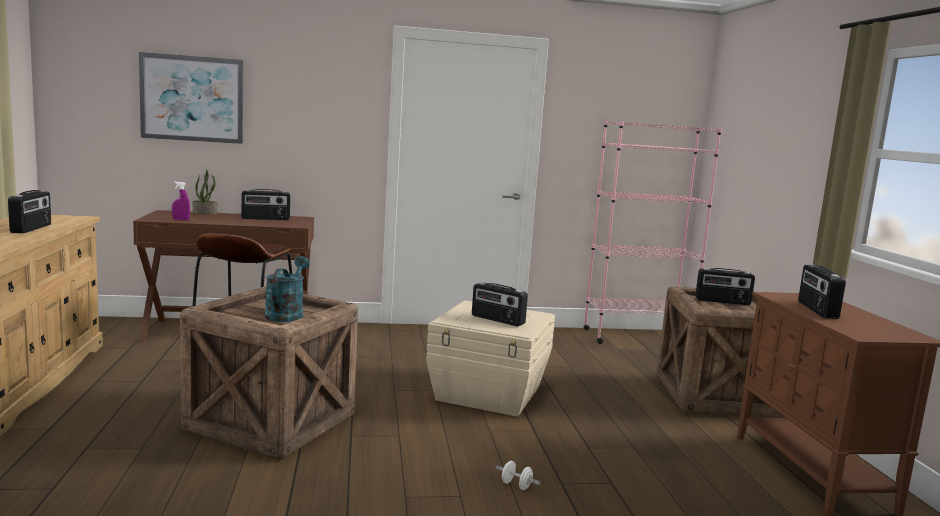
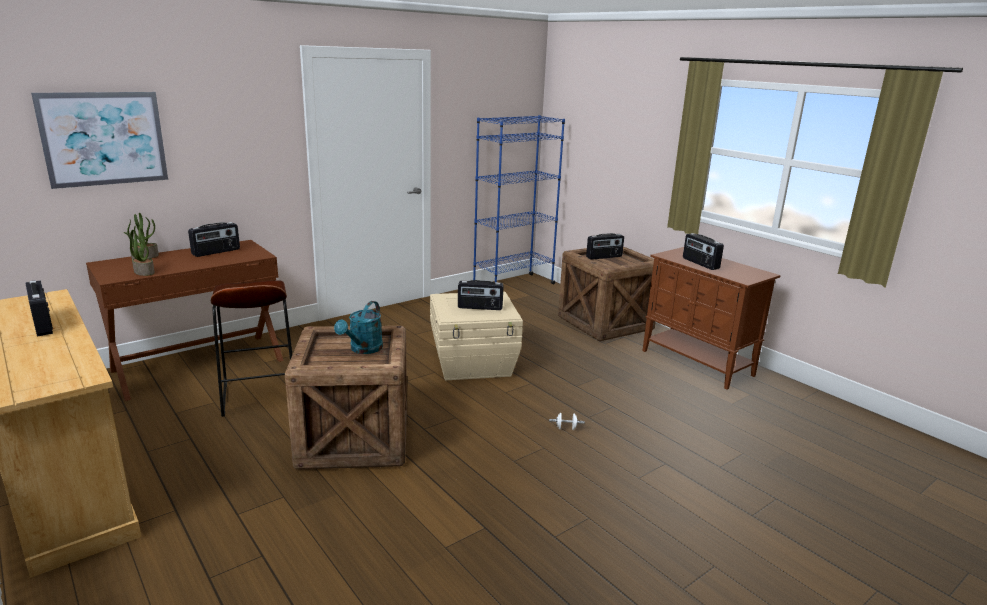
camera: 30 degrees left, 10 degrees up
(181, 220) = (143, 272): purple spray bottle -> potted plant
(286, 314) = (363, 350): turquoise watering can -> turquoise watering can turned 135 degrees counterclockwise
(637, 337) = (513, 286): pink bookcase -> blue bookcase

